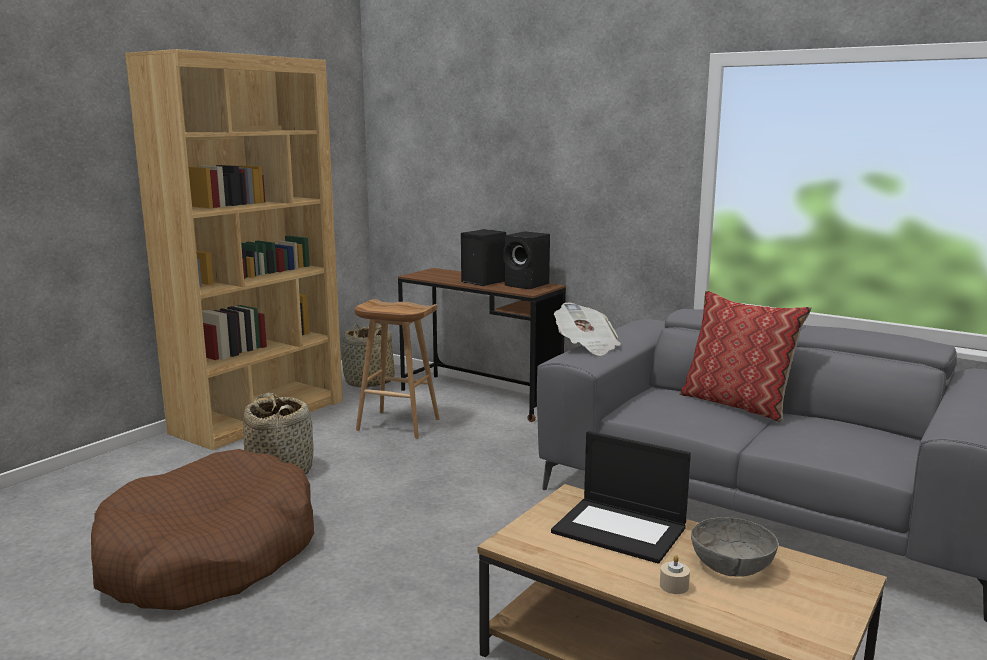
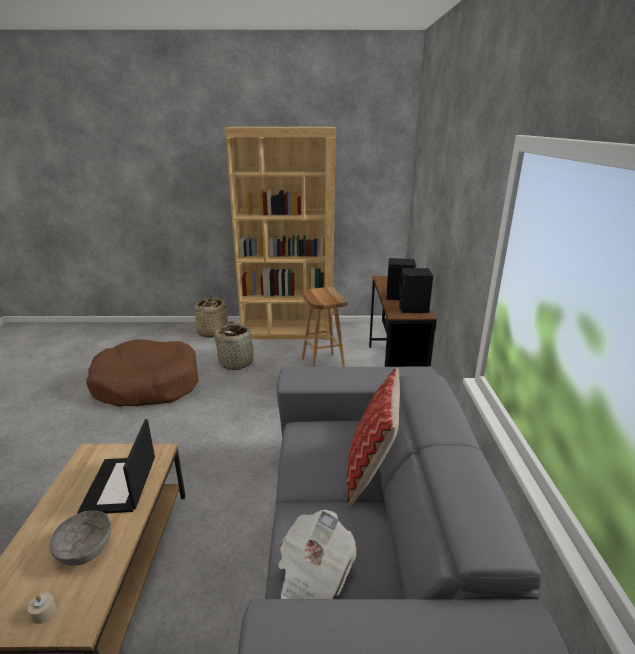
camera: 55 degrees right, 10 degrees up
(369, 382) = (366, 334): basket -> basket (212, 333)
(586, 346) = (326, 369): newspaper -> newspaper (313, 574)
(674, 586) = (49, 530): beige candle -> beige candle (44, 612)

